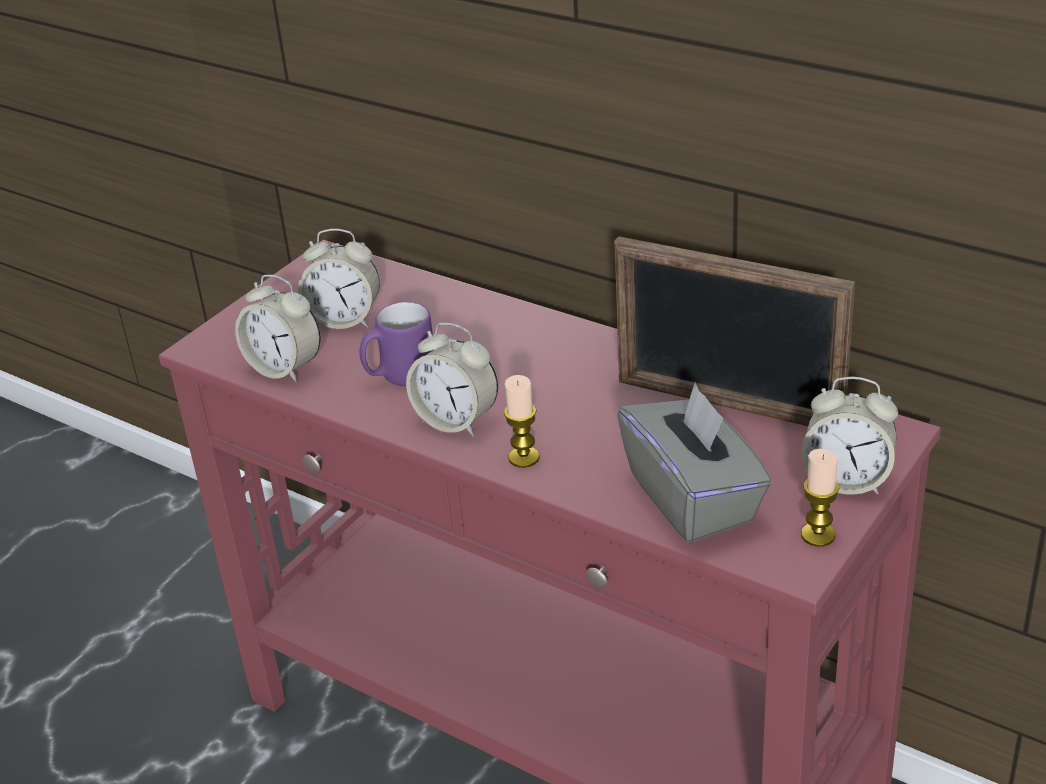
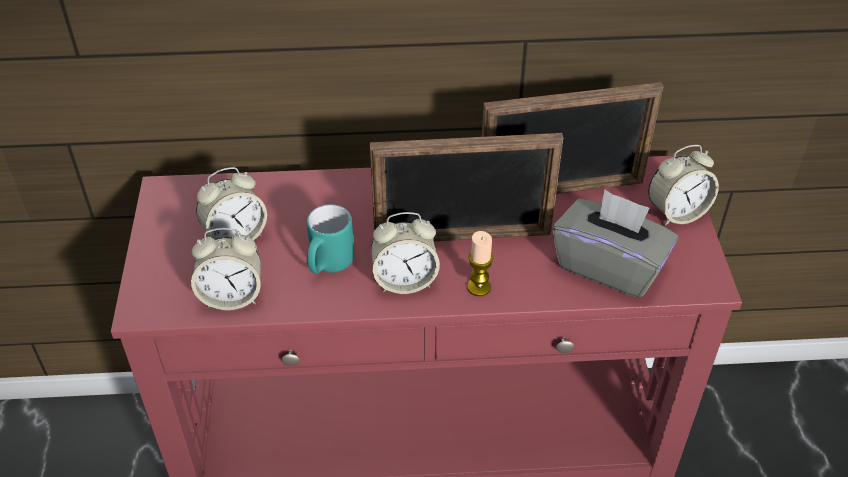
camera: 40 degrees left, 10 degrees up
(400, 377) = (328, 264): purple mug -> turquoise mug
(562, 406) = (463, 238): none -> picture frame
(818, 535) = (699, 257): candle -> none

